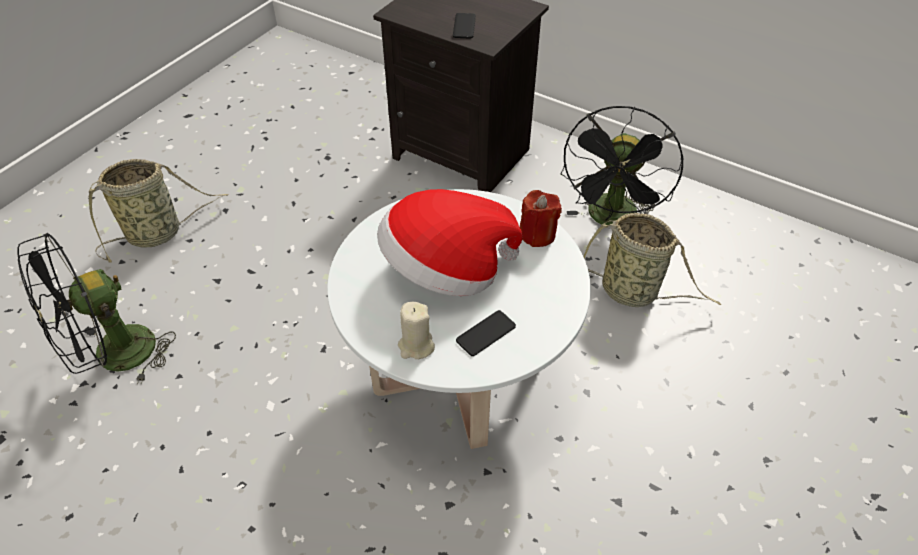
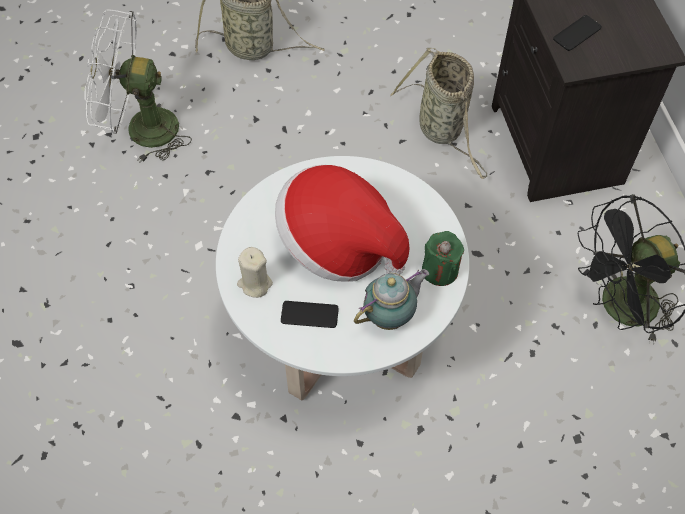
camera: 45 degrees right, 10 degrees up
(114, 358) = (141, 129): black fan -> white fan
(537, 234) = (440, 270): red candle -> green candle
(543, 288) = (390, 316): none -> teapot
(633, 292) = (556, 386): basket -> basket (442, 130)

